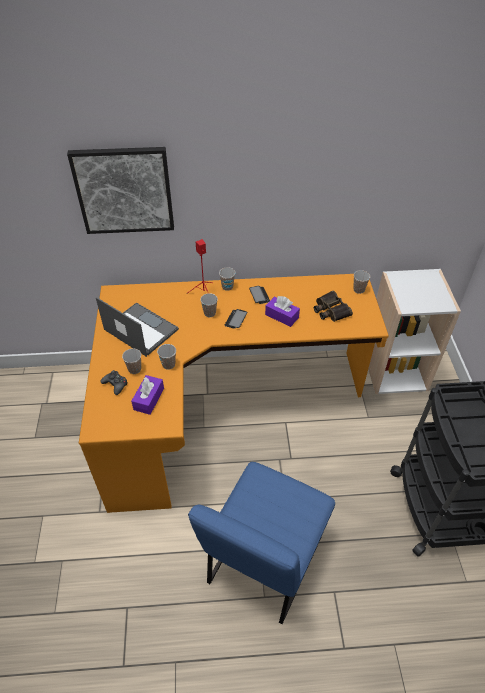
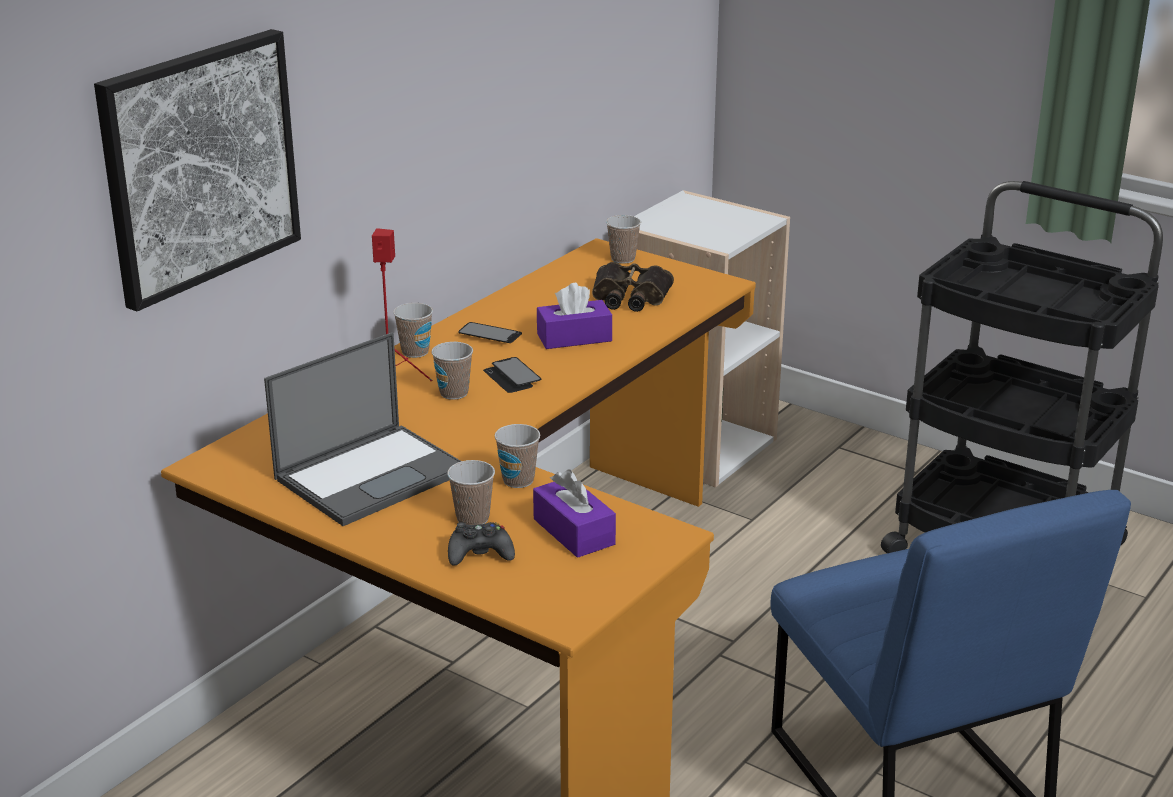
camera: 50 degrees left, 20 degrees down
(140, 329) = (372, 474): laptop -> laptop turned 150 degrees clockwise

